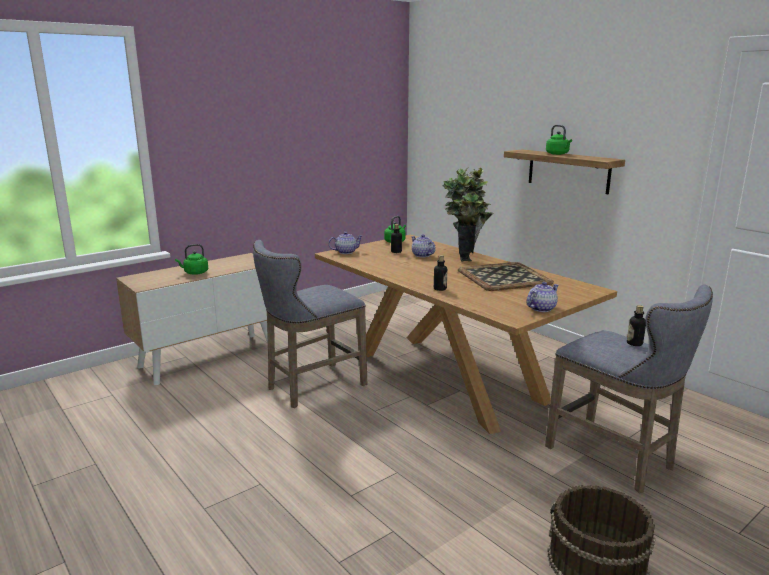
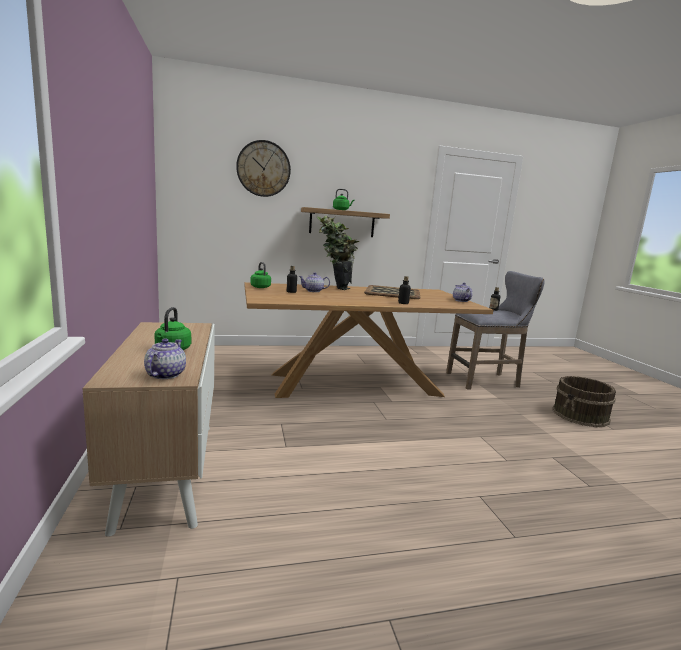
camera: 65 degrees left, 5 degrees down
(311, 387) = (319, 432): grey stool -> none
(345, 252) = (264, 298): teapot -> teapot (165, 375)
(487, 104) = (263, 169): none -> wall clock

